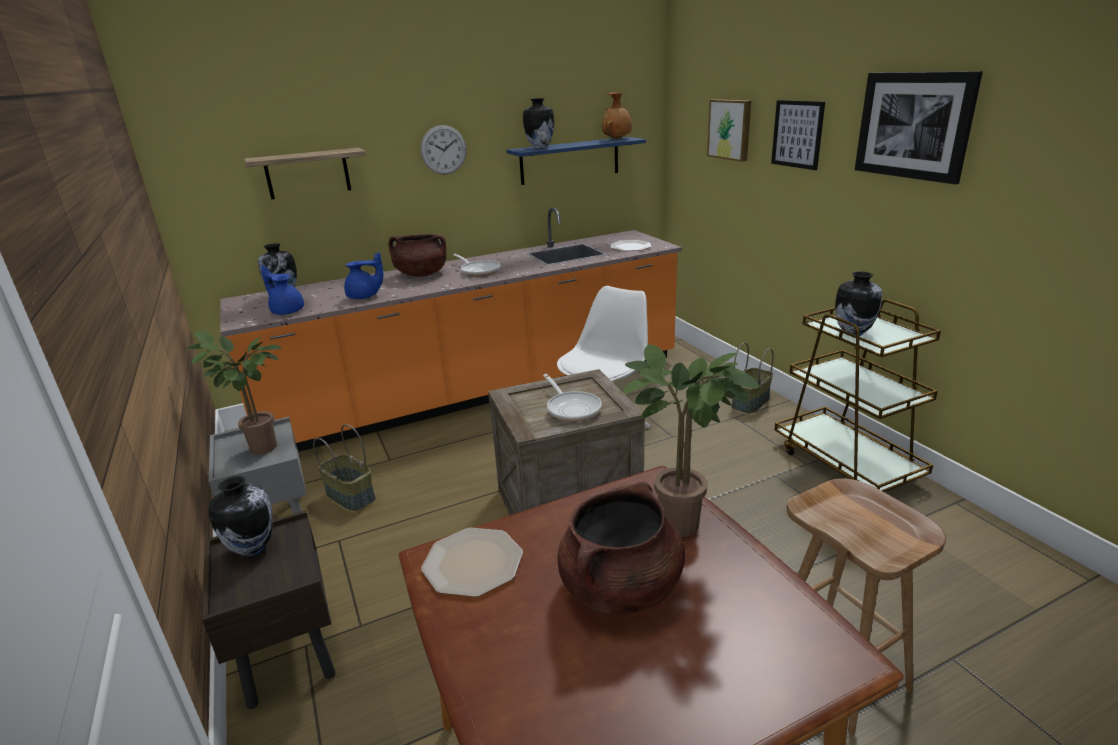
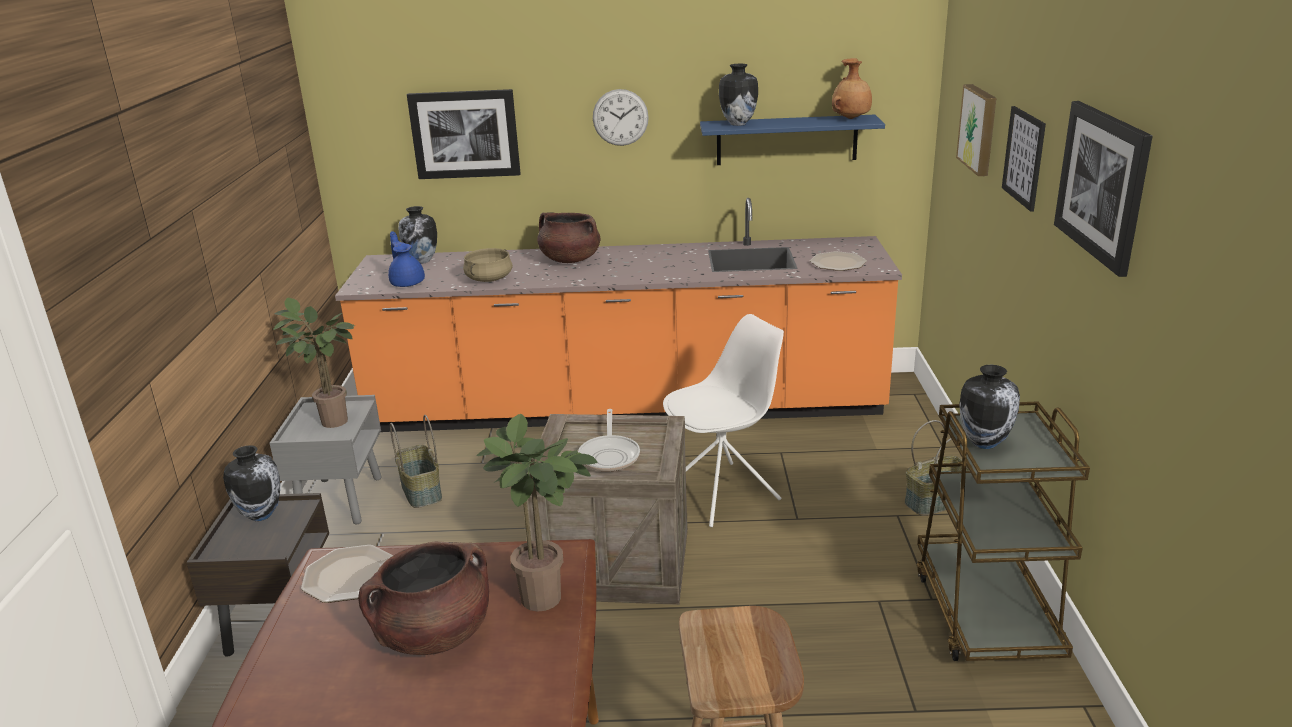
camera: 25 degrees right, 0 degrees up
(307, 173) = (465, 134): shelf -> picture
(364, 296) = (489, 279): blue teapot -> beige cooking pot
(479, 271) = (631, 266): frying pan -> none

